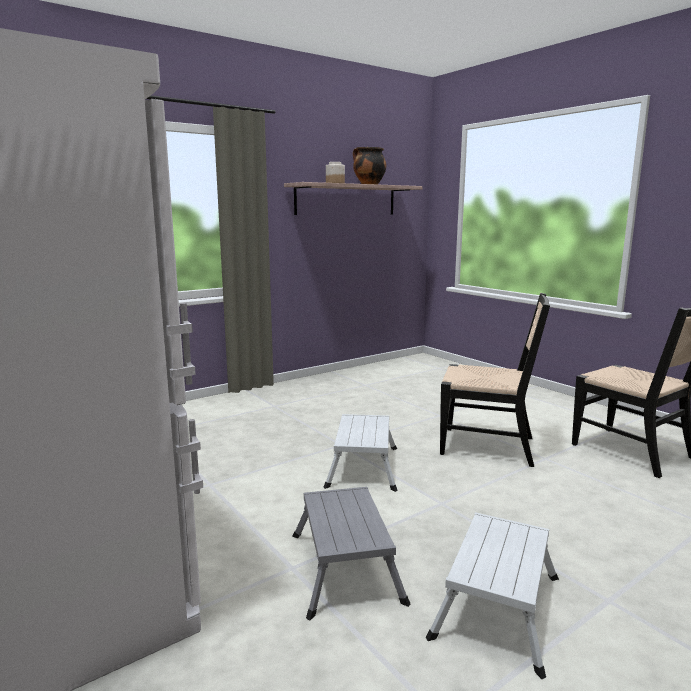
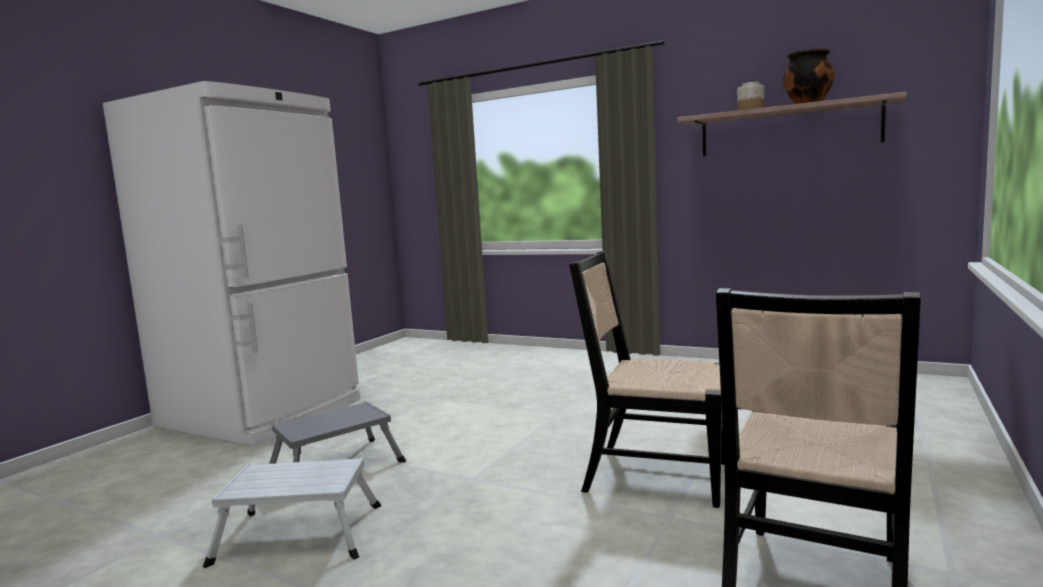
camera: 65 degrees right, 5 degrees down
(363, 466) = (519, 432): white step ladder -> none
(488, 446) = (656, 476): chair -> chair turned 120 degrees clockwise

